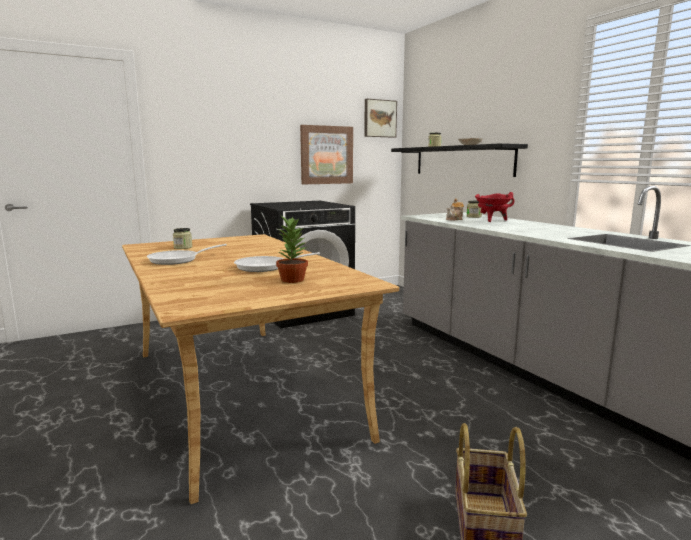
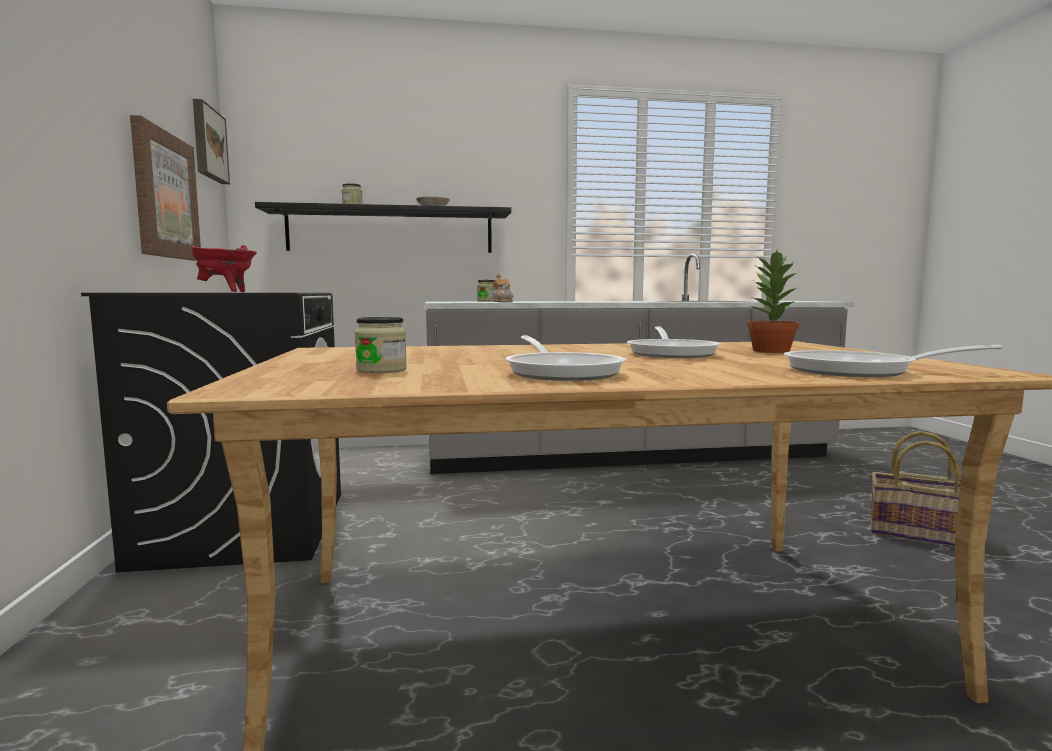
camera: 70 degrees left, 5 degrees down
(185, 290) = (860, 371): none -> frying pan
(492, 220) = (531, 301): red cooking pot -> red cooking pot (226, 292)

